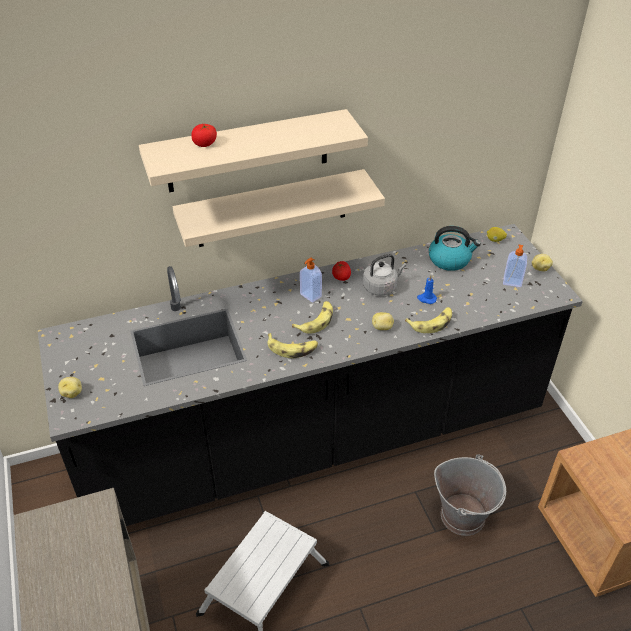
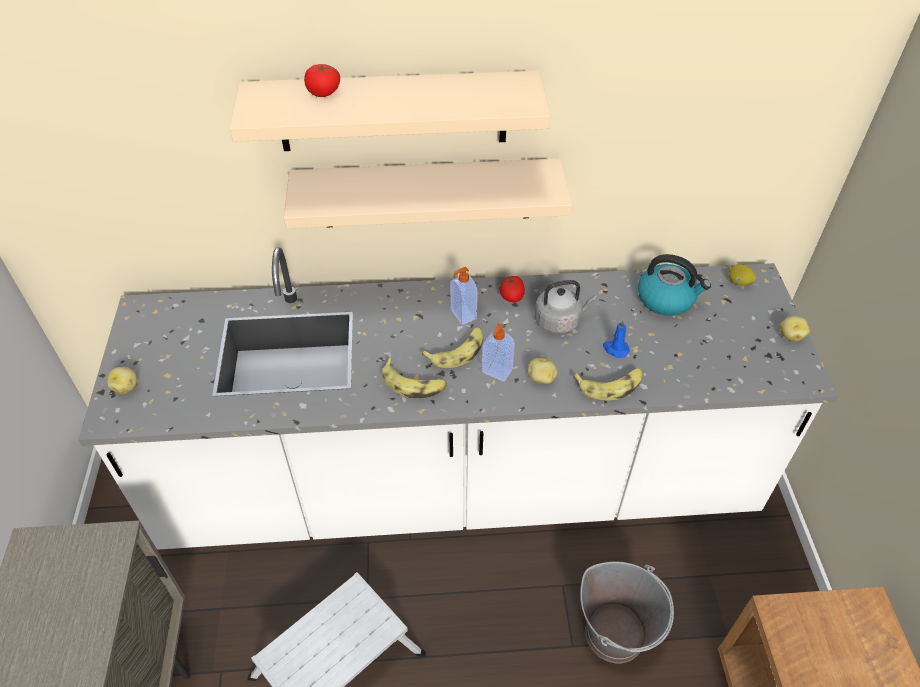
camera: 15 degrees right, 5 degrees up
(315, 438) = (460, 484): black counter -> white counter
(512, 282) = (743, 348): soap dispenser -> soap dispenser (496, 372)

